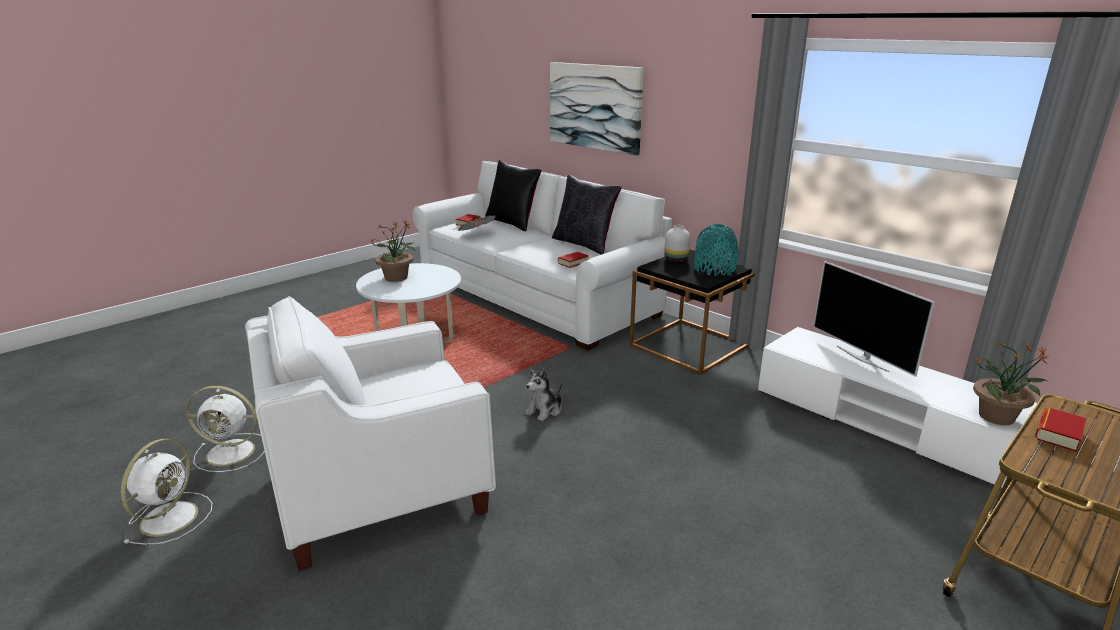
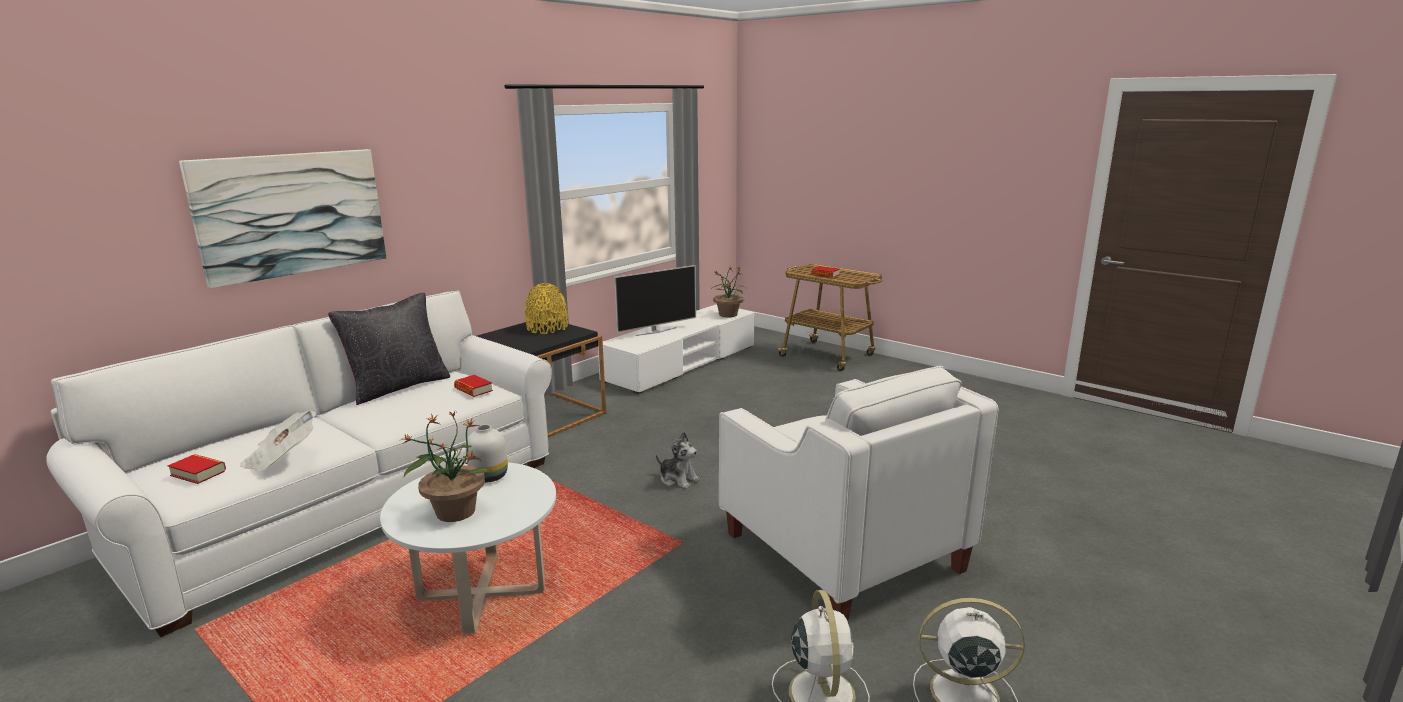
camera: 95 degrees left, 5 degrees down
(512, 222) = (235, 437): black pillow -> none
(675, 259) = (512, 339): white vase -> white vase (488, 477)
(714, 269) = (547, 328): turquoise vase -> yellow vase

